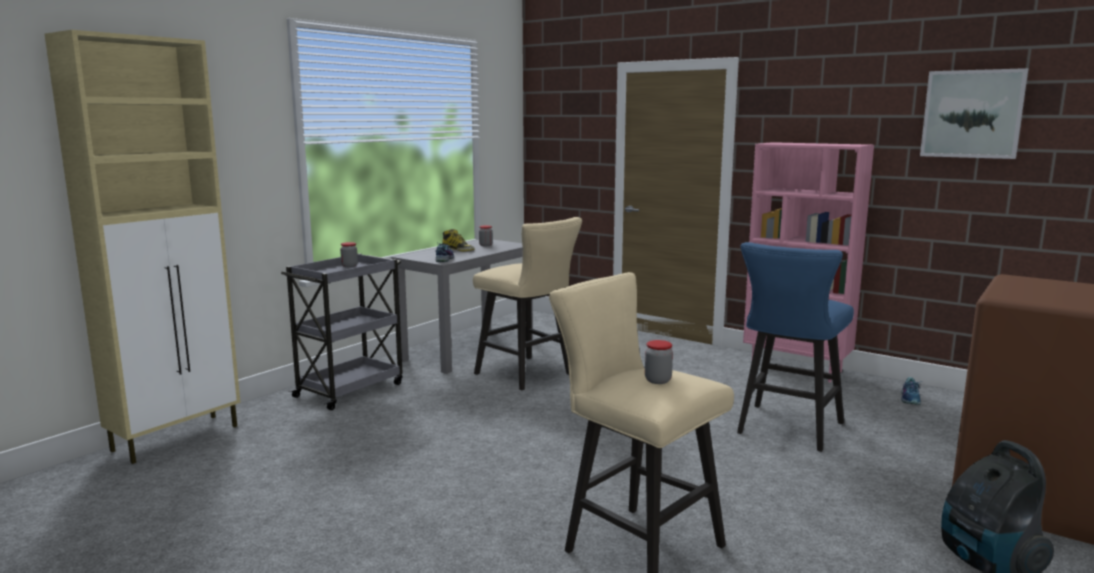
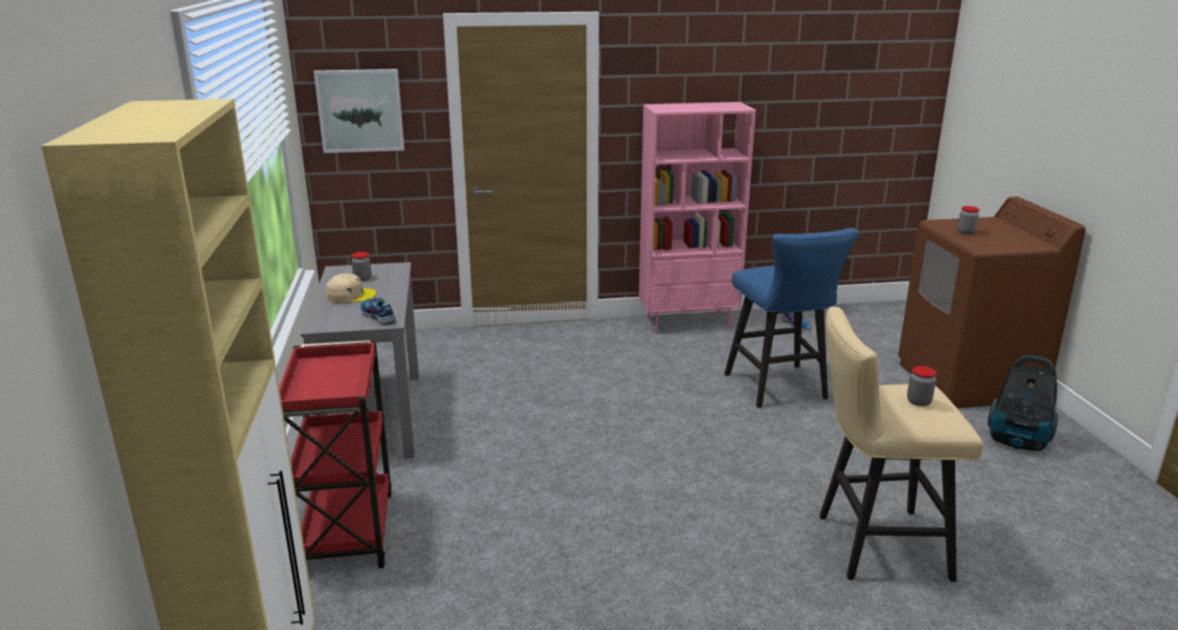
camera: 45 degrees left, 10 degrees up
(349, 266) = (313, 369): jar -> jar (966, 232)
(351, 389) = (347, 530): grey cart -> red cart
(458, 249) = (350, 295): boot -> beige cap
(528, 375) = (499, 422): beige stool -> none
(972, 114) = (816, 70): picture -> picture (360, 110)

